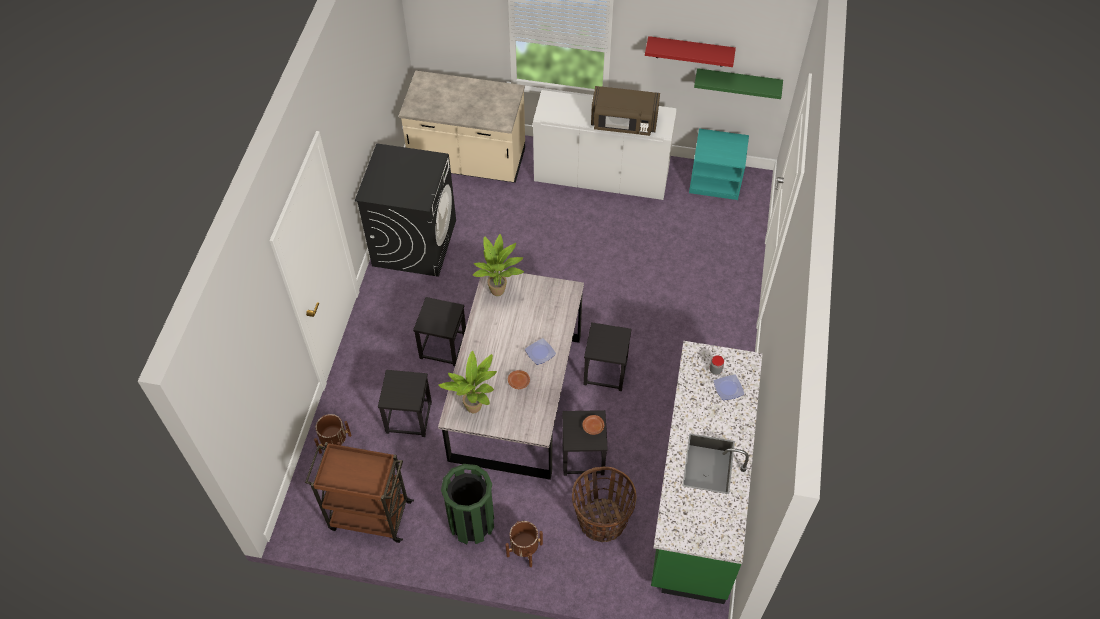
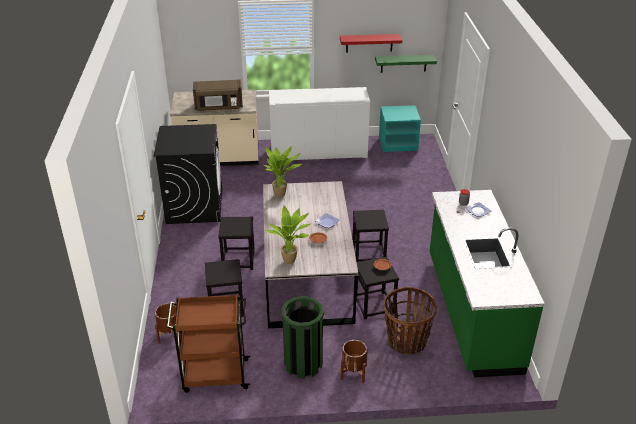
camera: 15 degrees left, 20 degrees down
(623, 124) = (333, 98): brown microwave -> brown microwave (218, 107)

